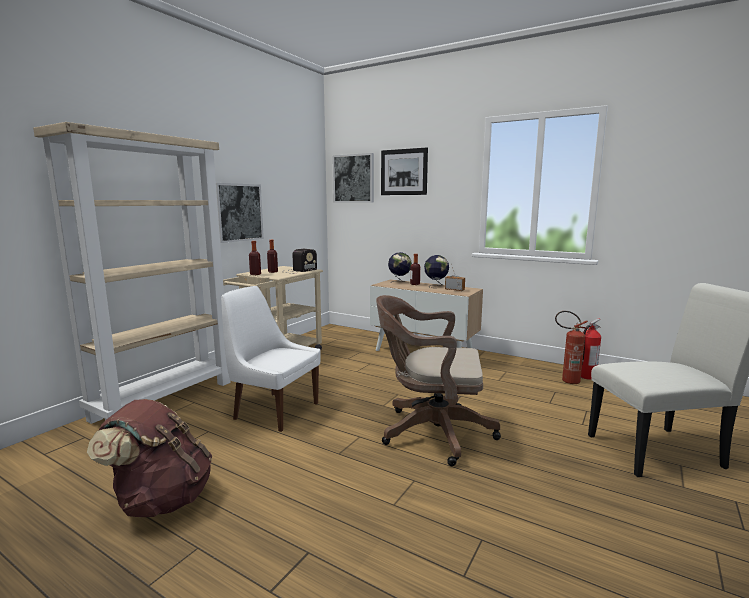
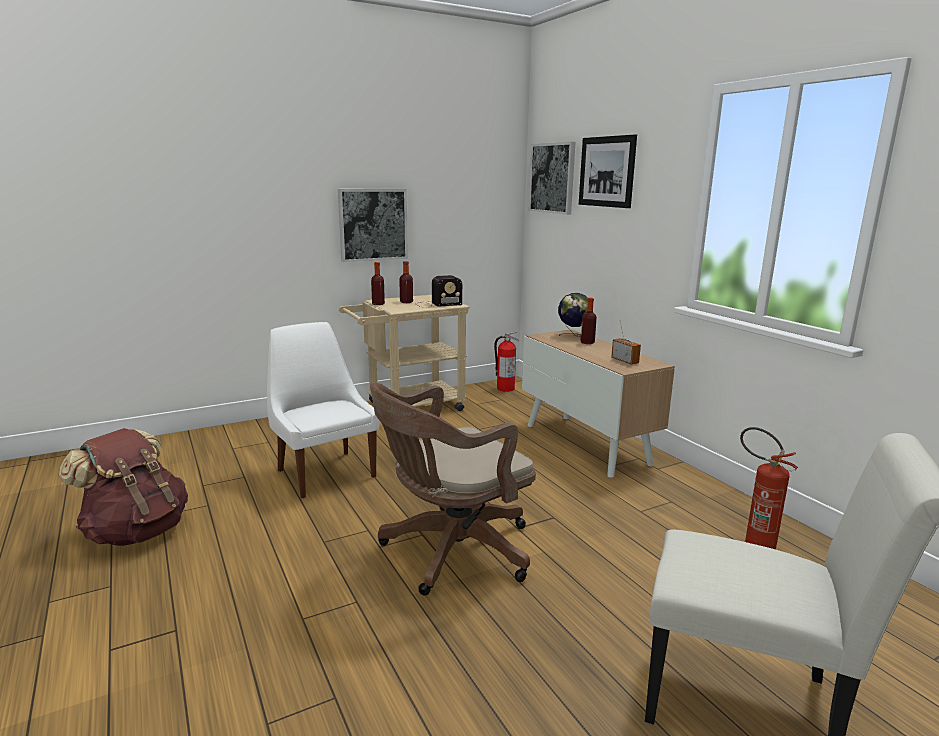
camera: 30 degrees right, 5 degrees up
(165, 399) = (250, 432): beige bookcase -> none
(430, 432) = (451, 552): brown office chair -> brown office chair turned 75 degrees counterclockwise
(436, 286) = (611, 350): globe -> none
(586, 376) = (801, 546): fire extinguisher -> fire extinguisher (505, 388)

